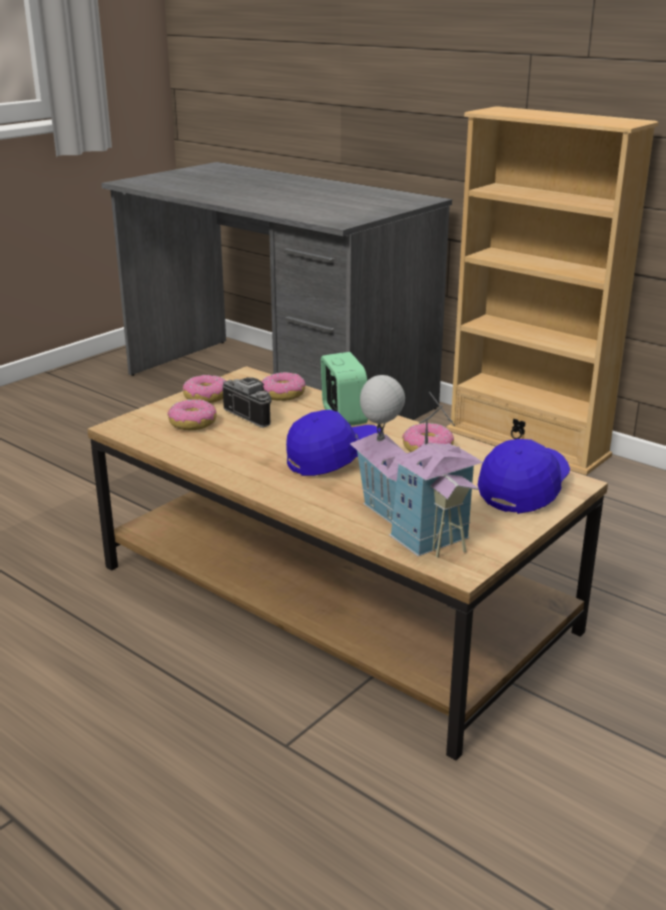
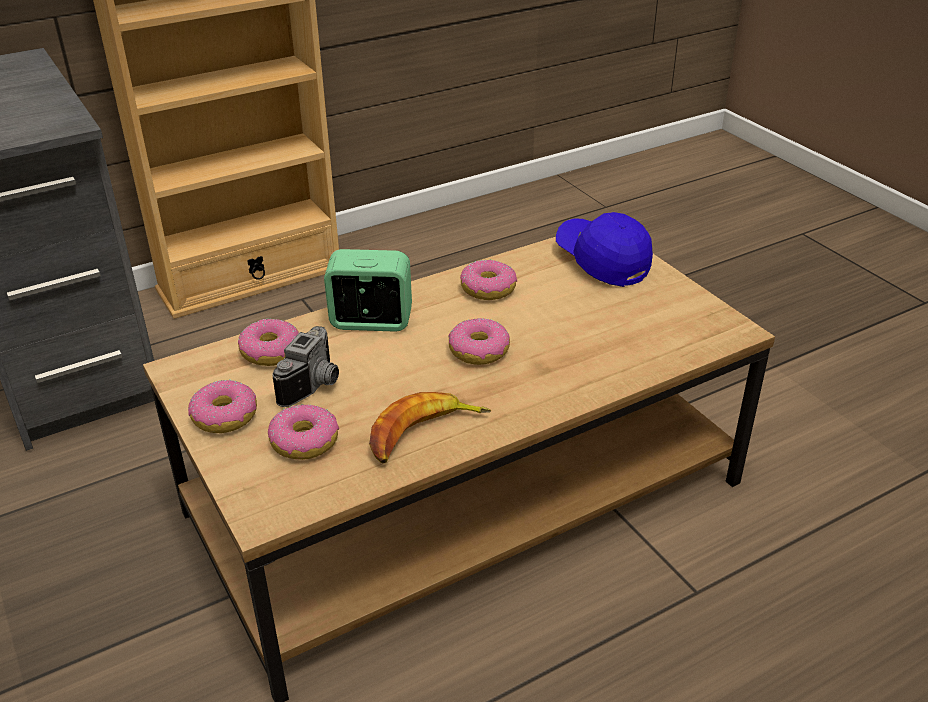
camera: 70 degrees left, 10 degrees up
(219, 457) = (423, 434): none -> banana
(254, 414) = (316, 385): camera -> camera turned 135 degrees clockwise
(334, 459) = (479, 351): blue cap -> donut
(412, 524) = (645, 336): toy house -> none

